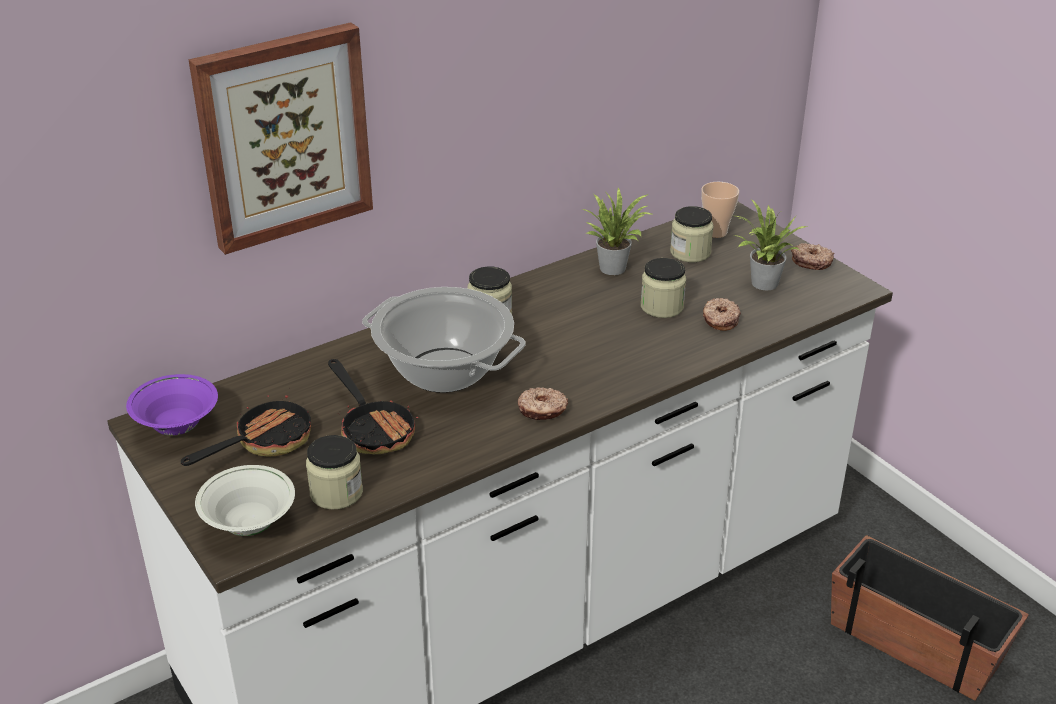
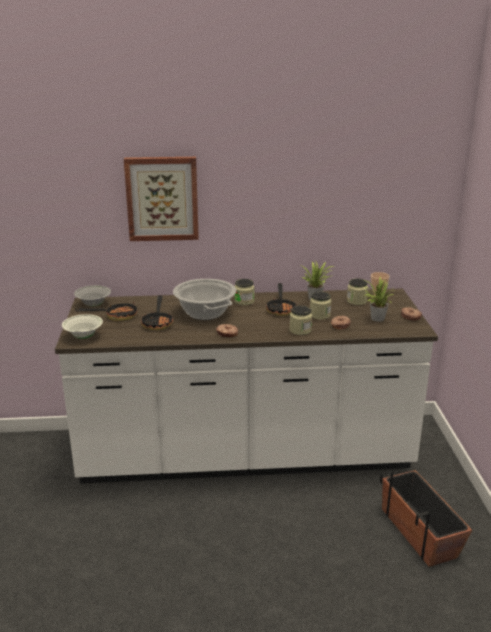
camera: 30 degrees right, 10 degrees down
(177, 427) = (93, 305): purple bowl -> grey bowl
(336, 493) = (122, 336): jar -> jar (300, 330)
(578, 313) = (281, 309): none -> frying pan

